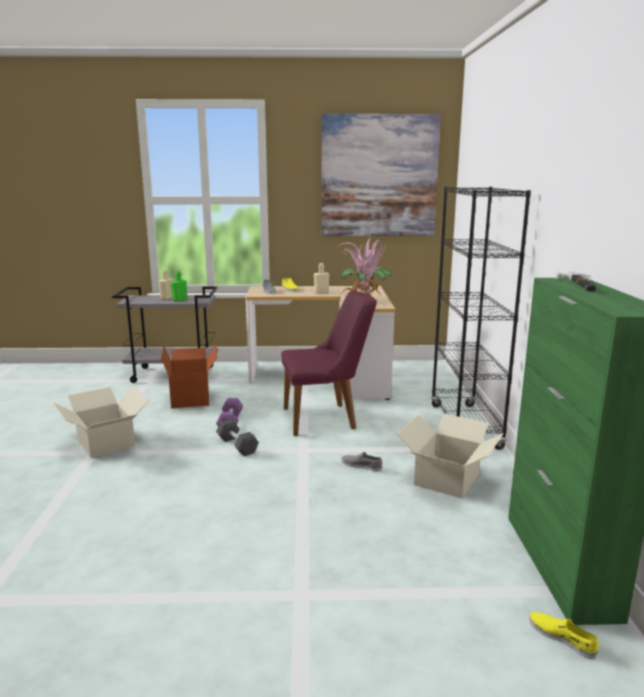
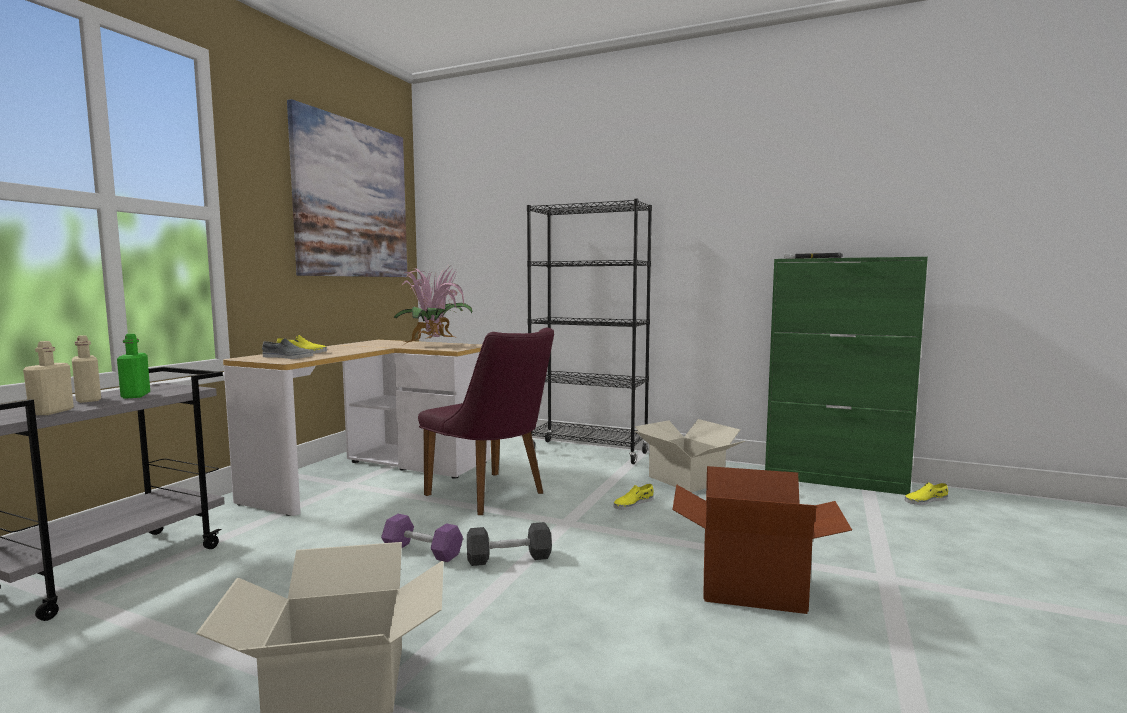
camera: 65 degrees left, 10 degrees down
(191, 398) = (269, 567): cardboard box -> cardboard box (752, 586)
(321, 292) = (357, 349): beige bottle -> beige bottle (51, 412)
(327, 418) = (493, 496): purple chair -> purple chair turned 120 degrees clockwise
(361, 465) = (633, 503): grey shoe -> yellow shoe

